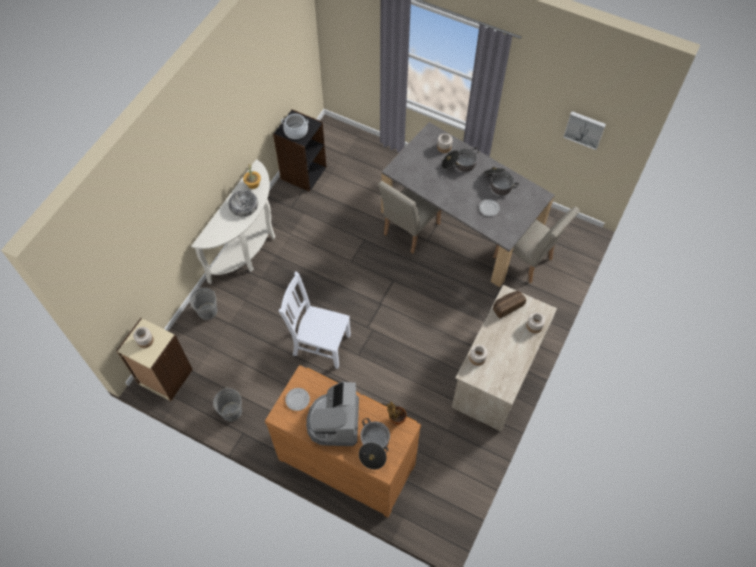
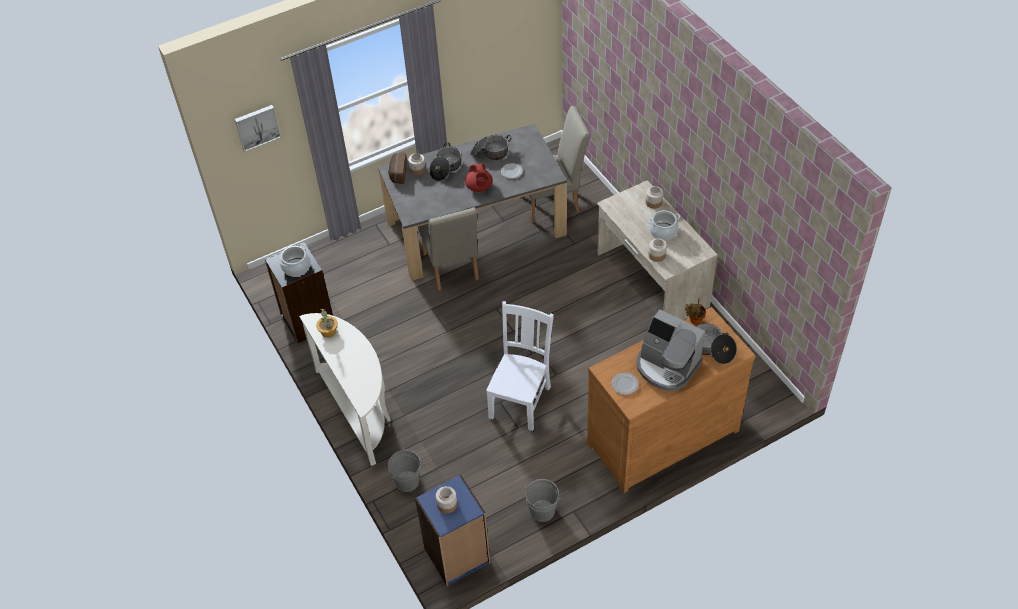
camera: 55 degrees left, 10 degrees down
(165, 377) = (457, 556): beige bookcase -> blue bookcase
(244, 206) = (349, 351): bowl -> none
(319, 344) = (521, 400): white chair -> white chair turned 150 degrees clockwise
(456, 196) = (479, 187): none -> red teapot
(507, 306) = (620, 210): bread -> bread (397, 173)
(507, 349) = (663, 231): none -> cooking pot
(584, 129) = (515, 48): picture -> picture (257, 127)

